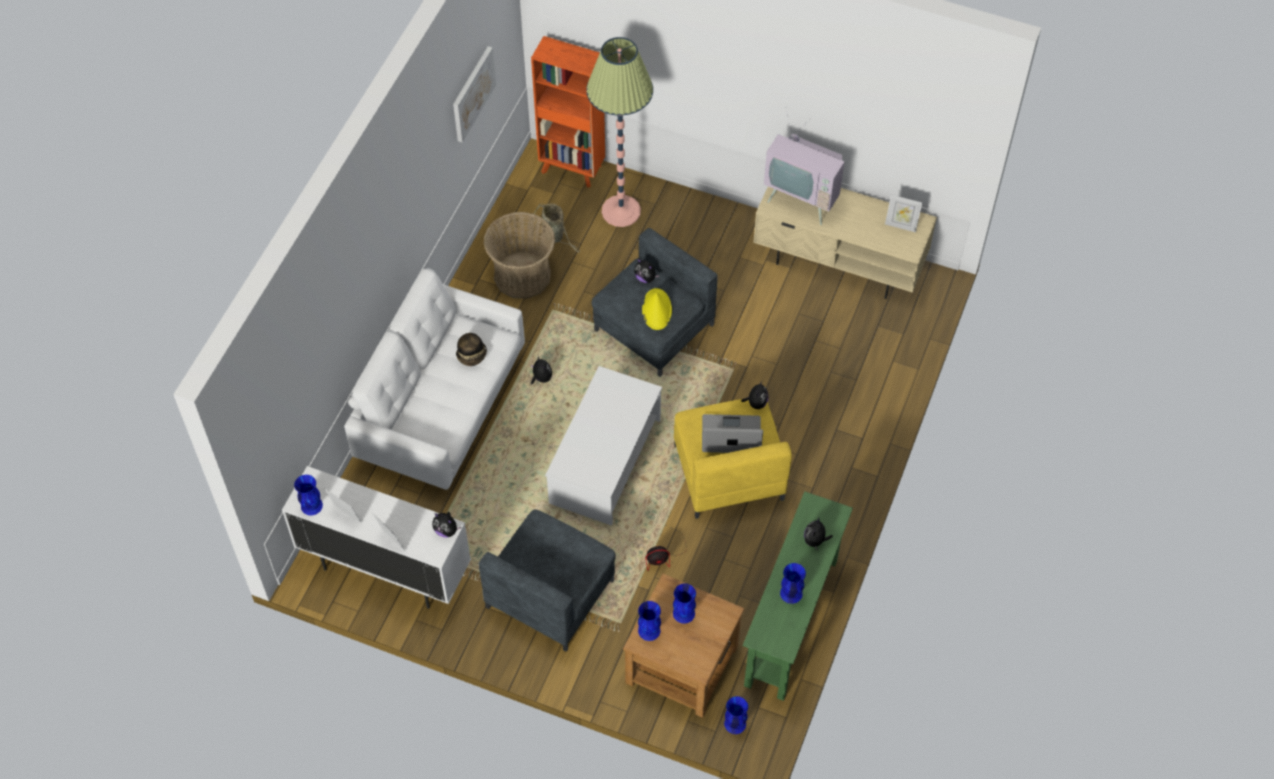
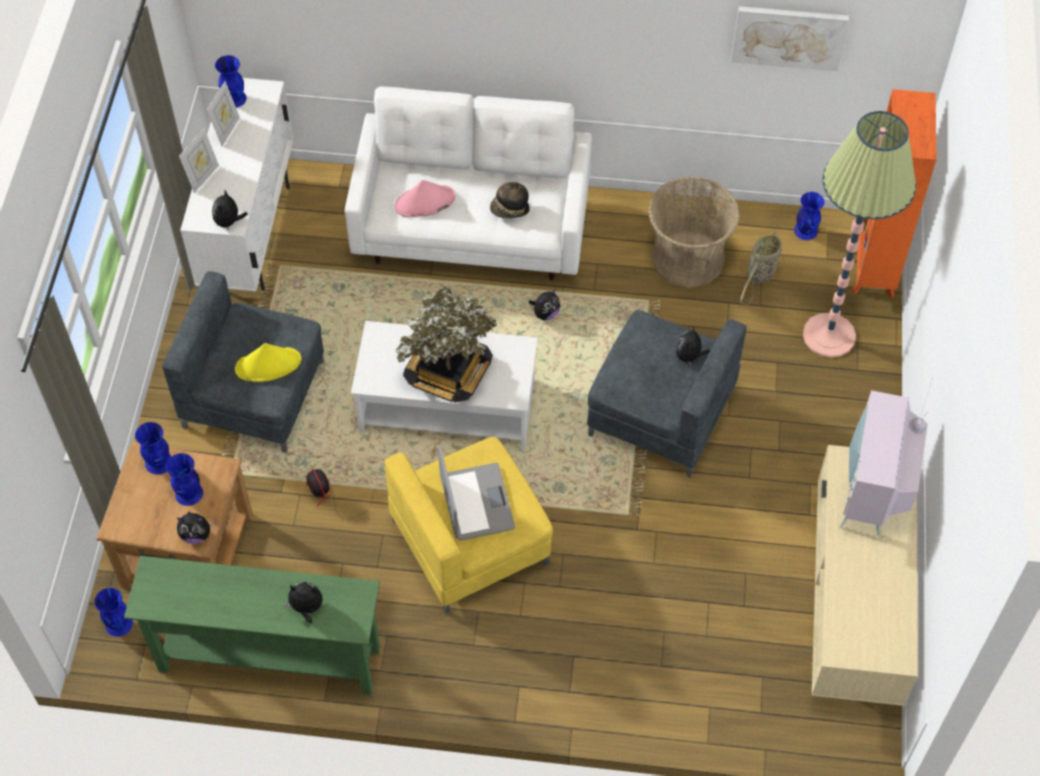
camera: 75 degrees right, 0 degrees up
(443, 410) = (425, 202): none -> pink hat
(612, 429) = (448, 372): none -> potted plant
(656, 309) = (644, 379): yellow hat -> yellow hat (268, 365)
(756, 403) = (536, 521): plush toy -> plush toy (196, 535)
(790, 593) = (223, 594): blue vase -> blue vase (805, 230)
(901, 225) = (880, 630): picture frame -> none

